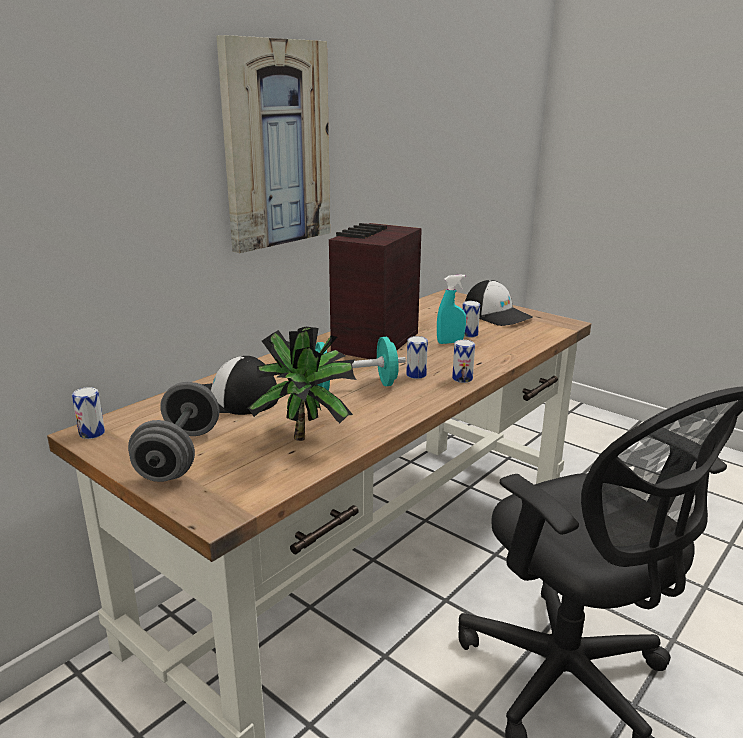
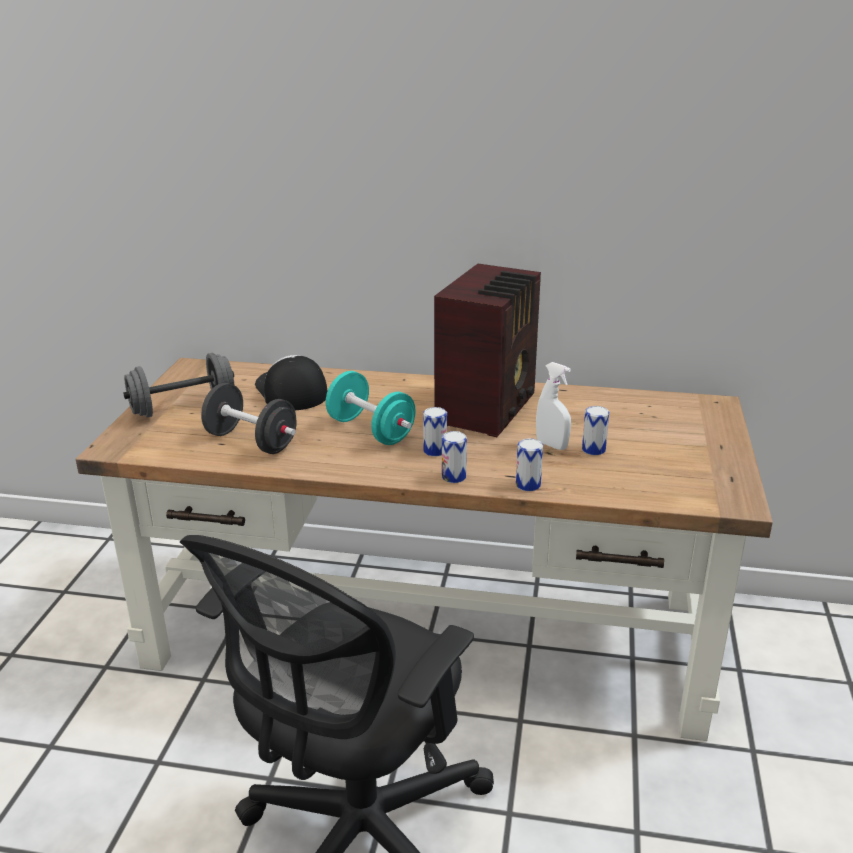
camera: 60 degrees right, 5 degrees up
(92, 433) = (193, 368): can -> can (528, 485)
(276, 145) = (437, 161): picture -> none
(307, 437) = (251, 441): potted plant -> black dumbbell
(373, 344) = (489, 408): radio -> radio turned 120 degrees clockwise
(450, 342) = (551, 445): turquoise spray bottle -> white spray bottle
(497, 315) = (691, 450): cap -> none

